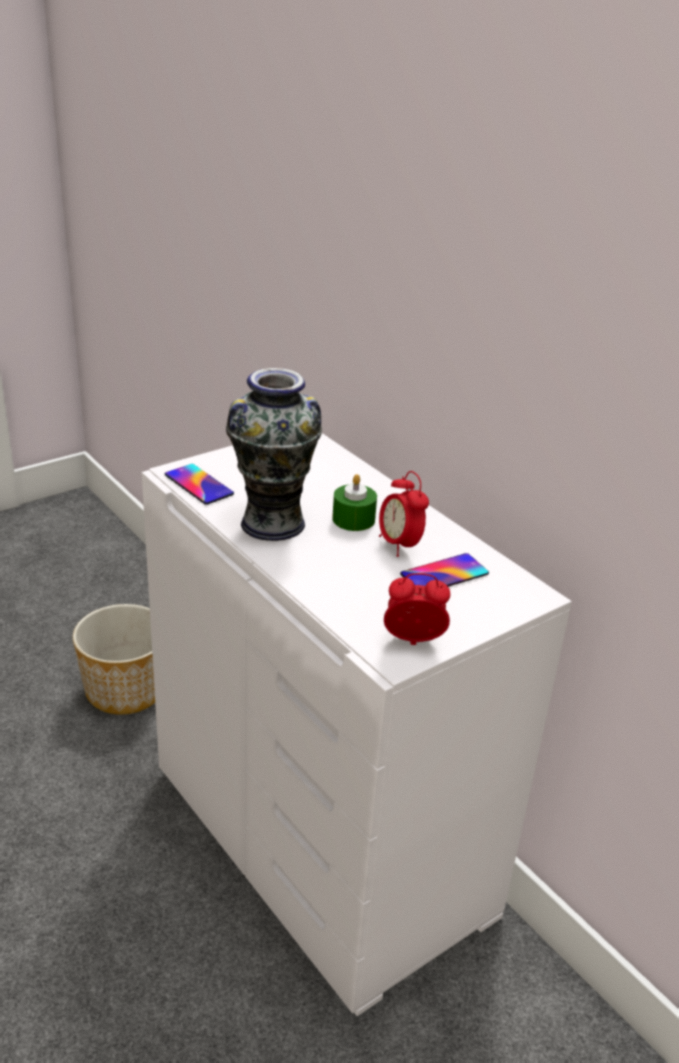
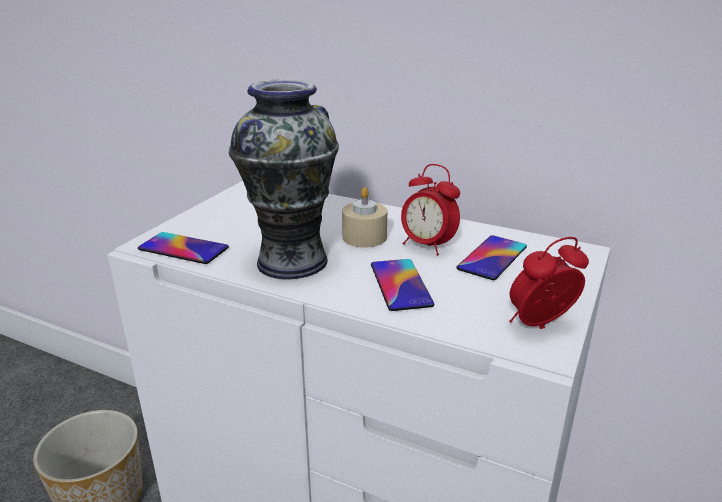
camera: 25 degrees left, 5 degrees down
(339, 572) = (400, 285): none -> phone
(353, 519) = (364, 237): green candle -> beige candle

